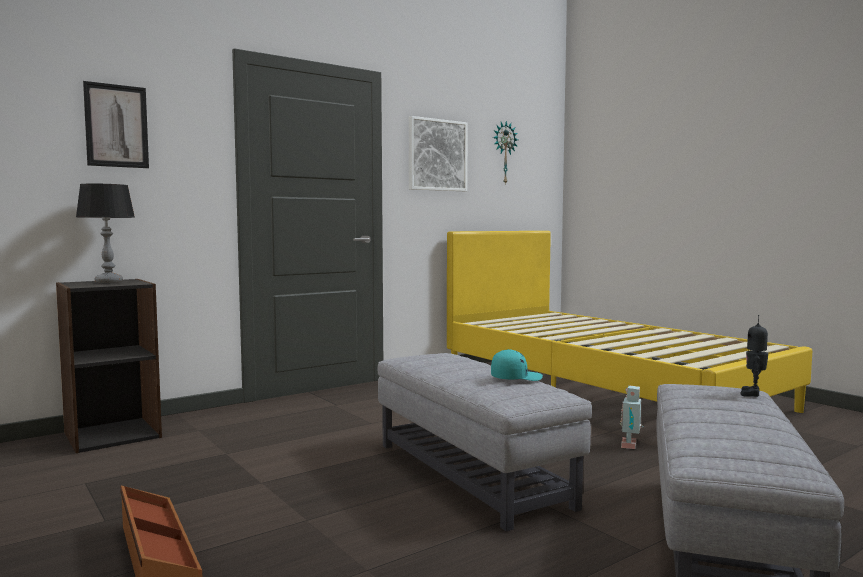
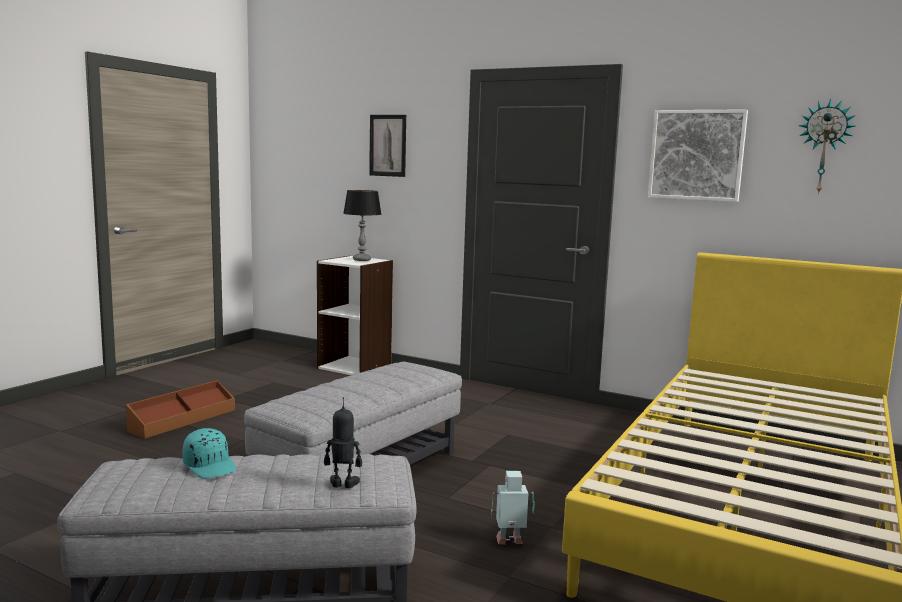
camera: 65 degrees right, 5 degrees up
(112, 434) = (355, 366): black bookcase -> white bookcase
(515, 378) = (341, 397): turquoise cap -> turquoise cap (211, 466)

